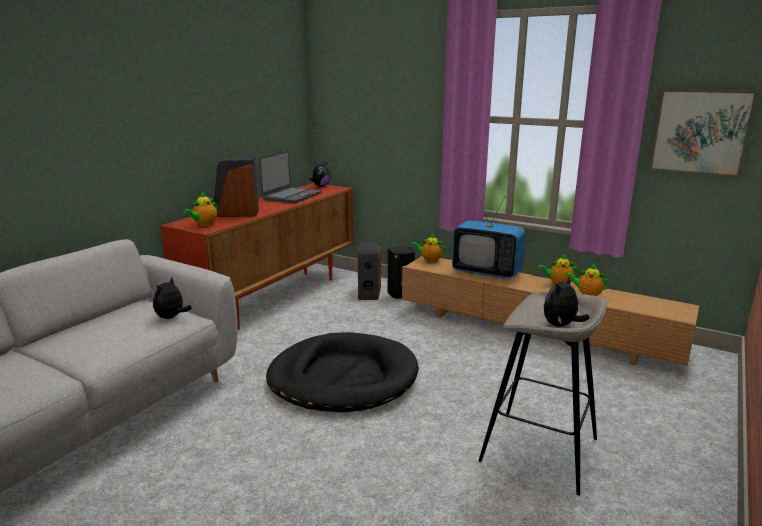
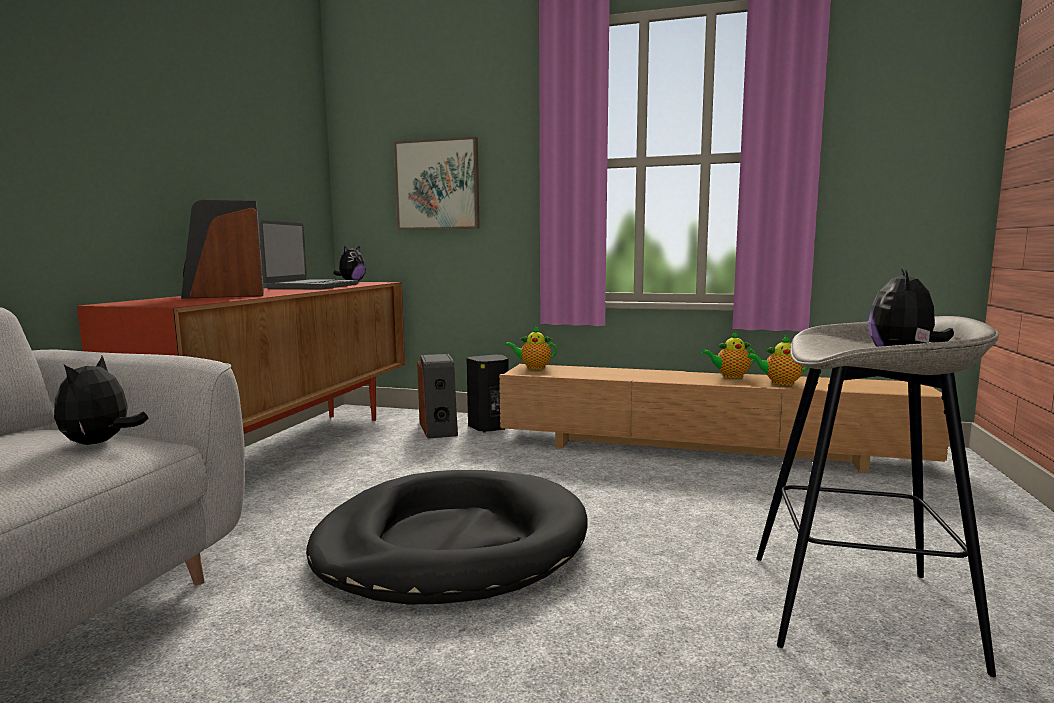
camera: 15 degrees left, 10 degrees down
(204, 224) = (167, 302): teapot -> none
(486, 272) = (623, 373): television -> none
(700, 132) = (891, 153): picture -> picture (437, 185)

